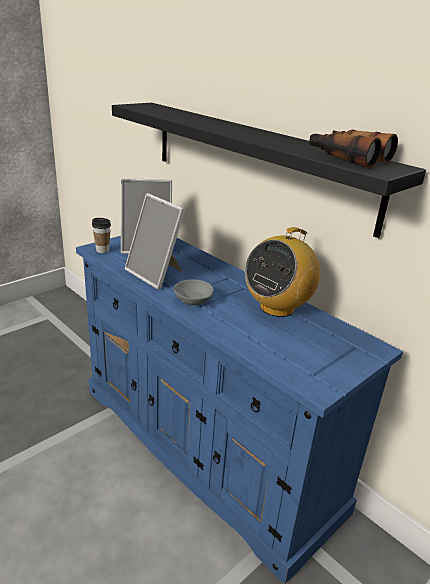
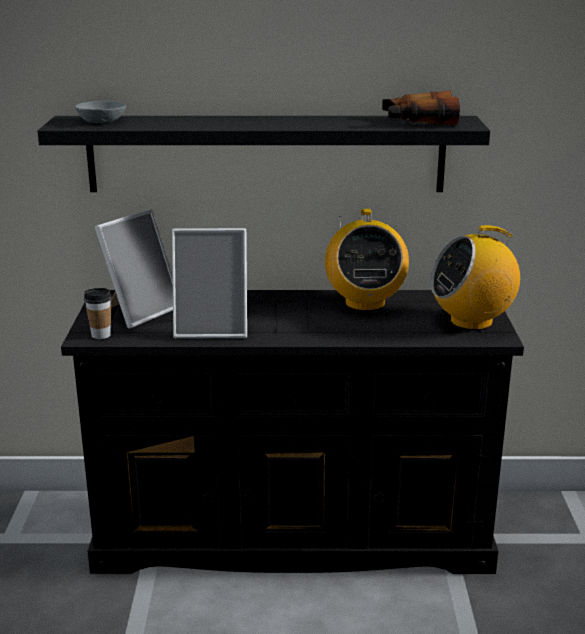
camera: 45 degrees left, 5 degrees down
(194, 300) = (295, 330): grey bowl -> grey bowl (103, 121)
(206, 446) = (295, 532): blue dresser -> black dresser
(325, 364) = (471, 321): none -> radio

